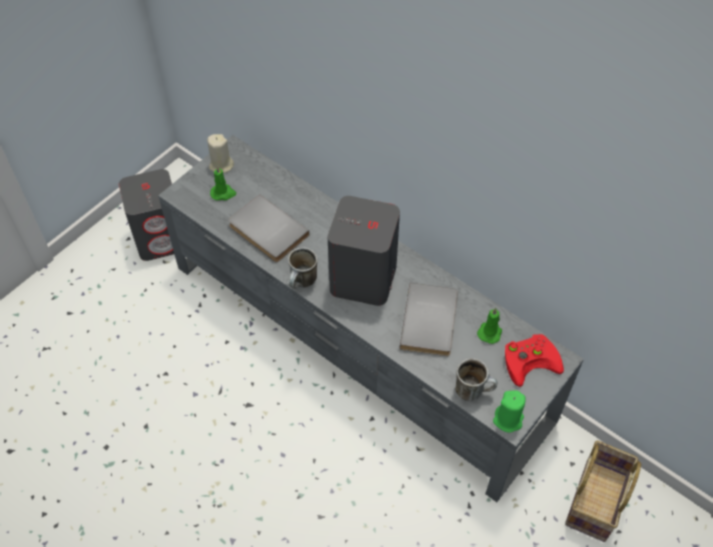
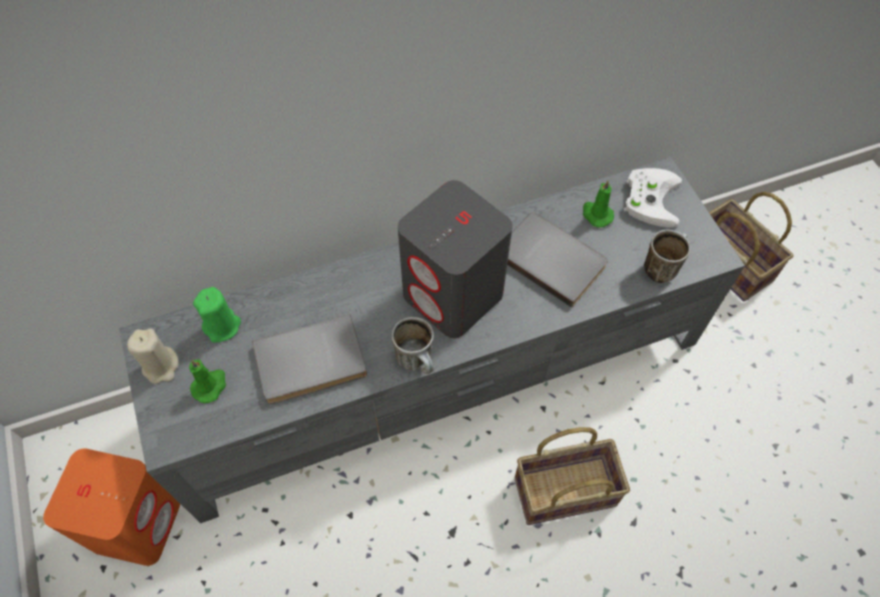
camera: 60 degrees left, 5 degrees up
(161, 238) = (137, 523): grey speaker -> orange speaker
(319, 461) = (566, 489): none -> basket
(508, 419) = (711, 255): green candle -> green candle (222, 326)
(531, 359) = (649, 198): red game controller -> white game controller

